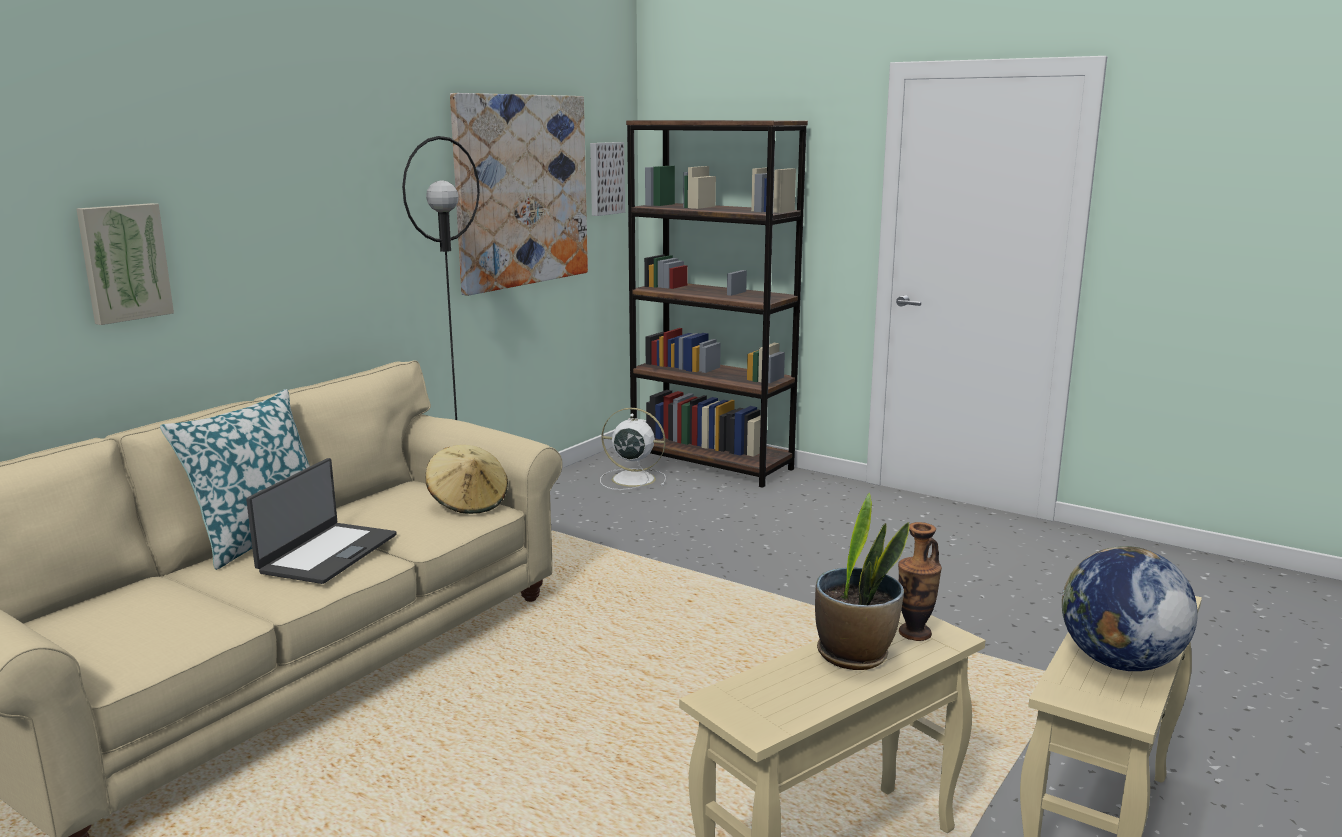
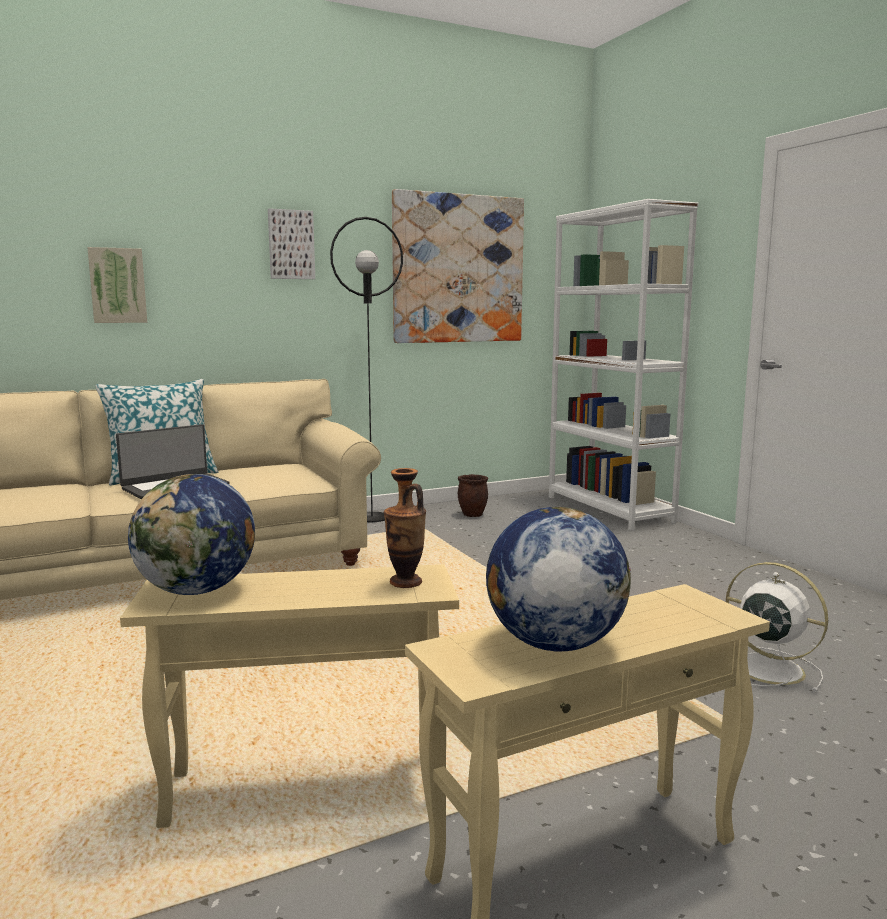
camera: 30 degrees right, 5 degrees down
(468, 503) = (303, 476): beige hat -> none
(578, 498) = (473, 515): none -> brown planter
(605, 178) = (547, 267): picture -> picture (291, 245)
(631, 479) = (530, 510): white fan -> white fan (765, 668)
(711, 463) = (609, 509): brown bookcase -> white bookcase
(761, 699) = (197, 590): none -> globe
(854, 654) = (326, 583): potted plant -> none

